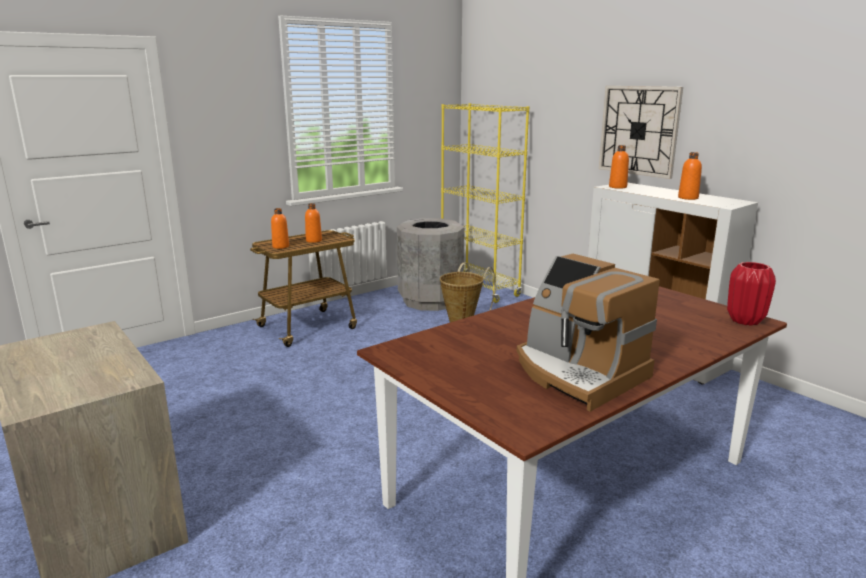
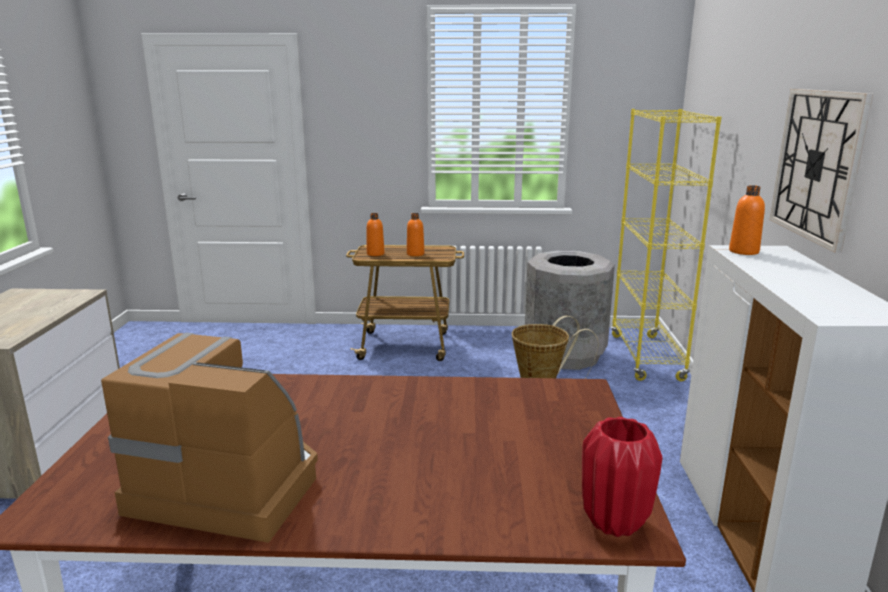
camera: 40 degrees right, 0 degrees up
(578, 373) = (228, 484): coffee machine -> coffee machine turned 105 degrees clockwise
(688, 198) = (804, 290): orange bottle -> none

